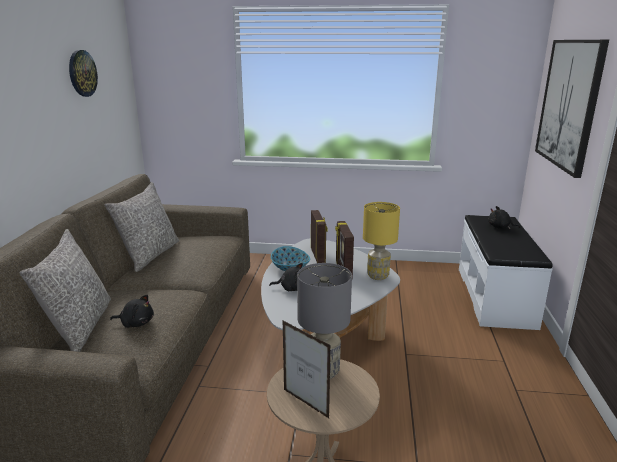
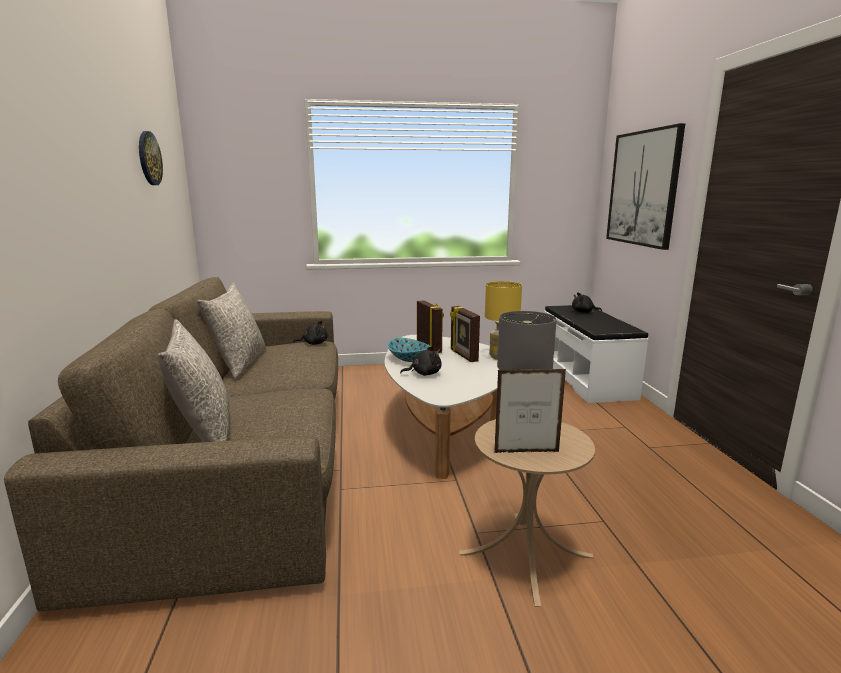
camera: 15 degrees left, 5 degrees down
(136, 323) = (276, 418): black plush toy -> black plush toy (313, 343)
(305, 403) = (526, 452): picture frame -> picture frame turned 150 degrees clockwise

